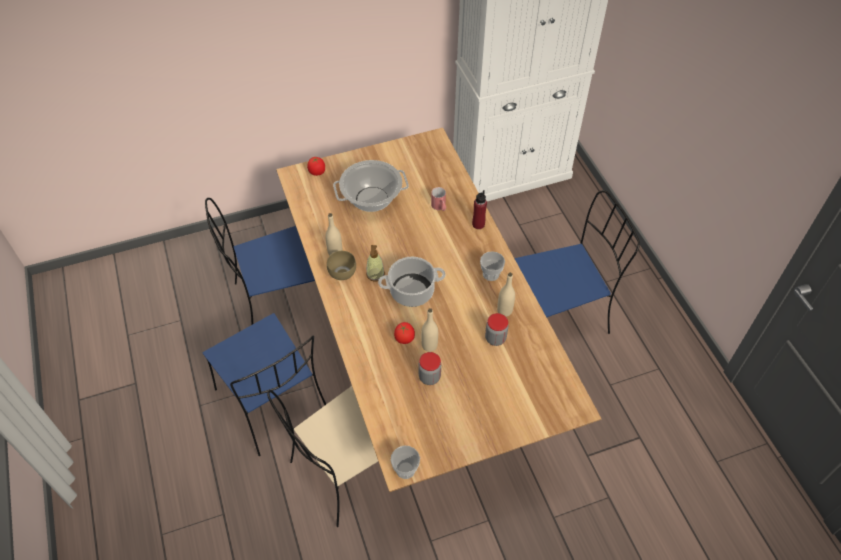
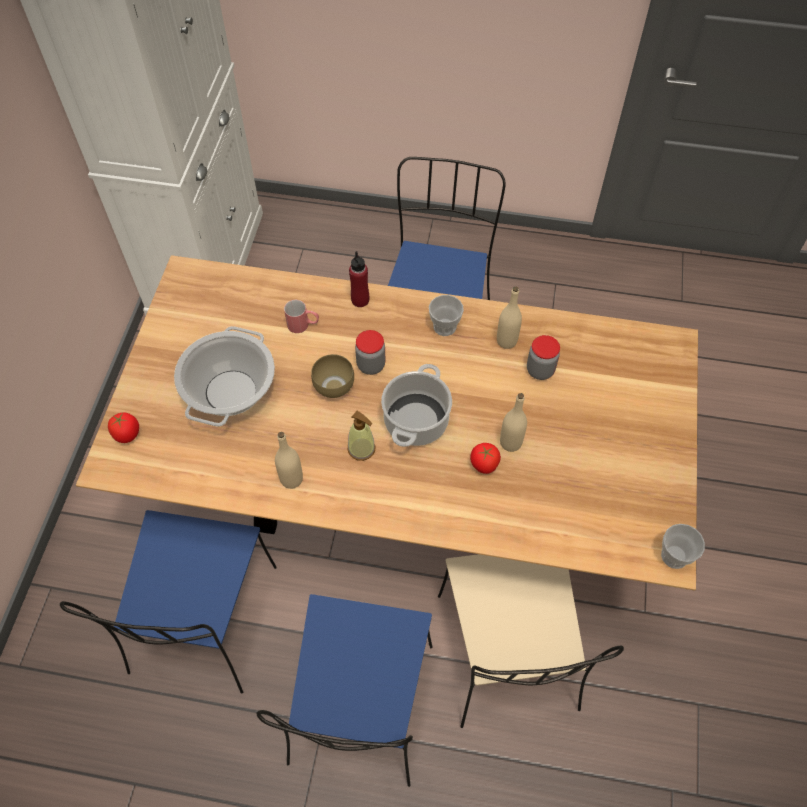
camera: 60 degrees left, 5 degrees up
(274, 403) = (360, 708): blue chair -> blue chair turned 105 degrees clockwise
(343, 273) = (334, 485): brown bowl -> brown bowl (335, 385)
(429, 377) = (557, 465): jar -> jar (371, 365)

